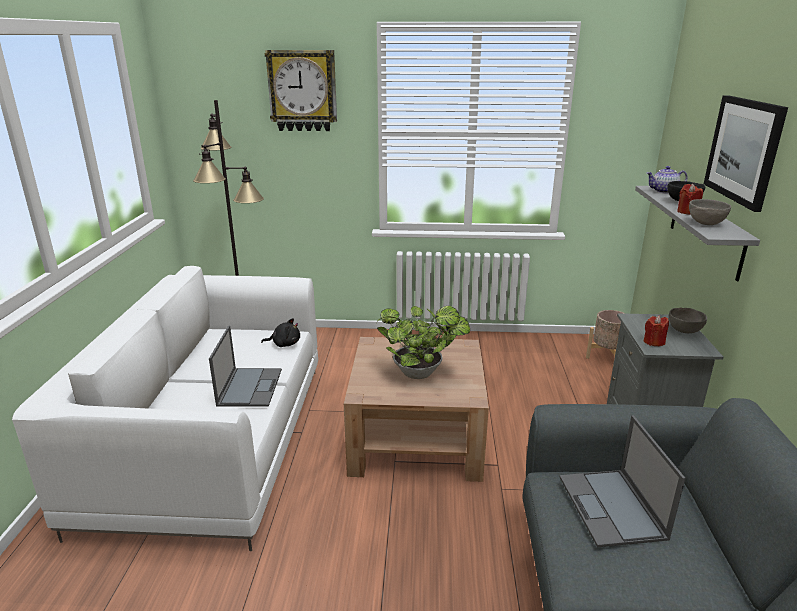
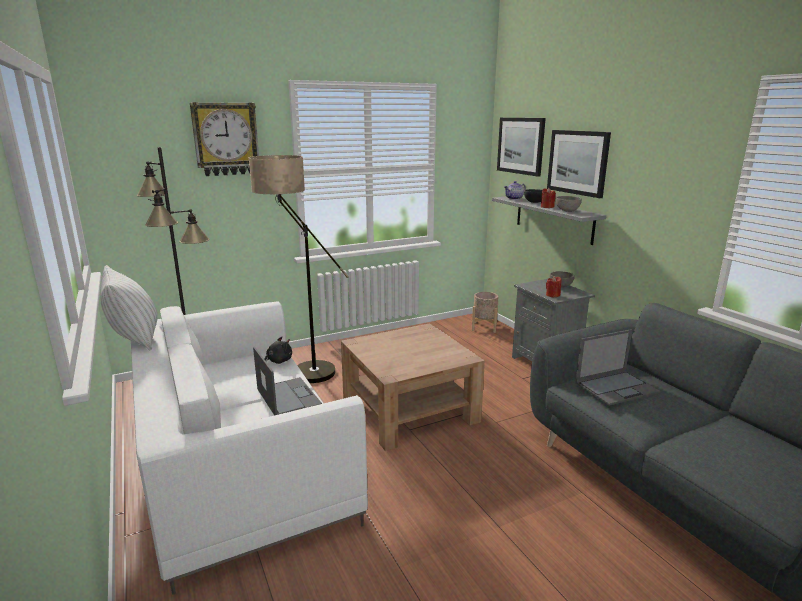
camera: 30 degrees left, 5 degrees down
(149, 292) = (135, 339): none -> white pillow
(353, 354) = (302, 368): none -> floor lamp
(421, 373) = (416, 352): potted plant -> none
(612, 508) = (617, 387): laptop -> laptop turned 75 degrees counterclockwise
(691, 114) = (520, 145): none -> picture

